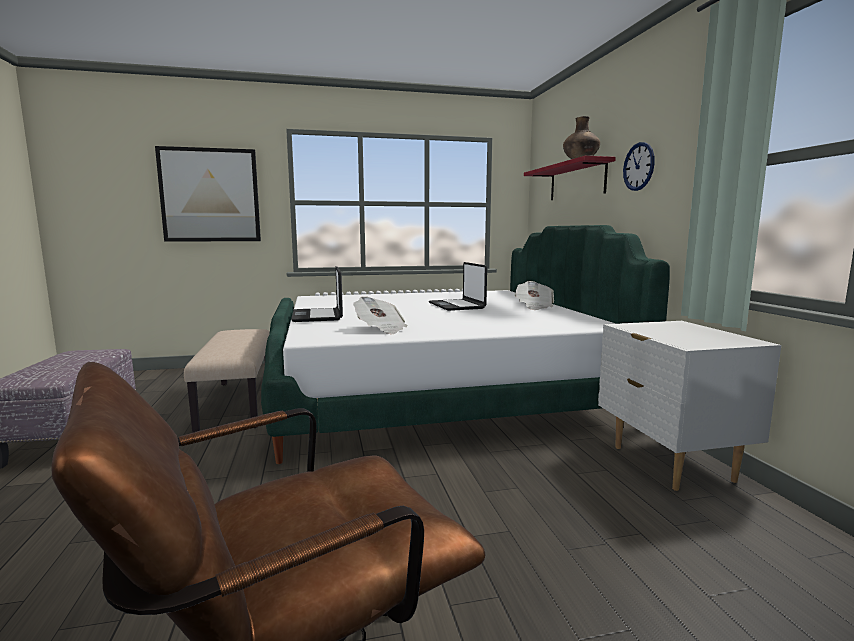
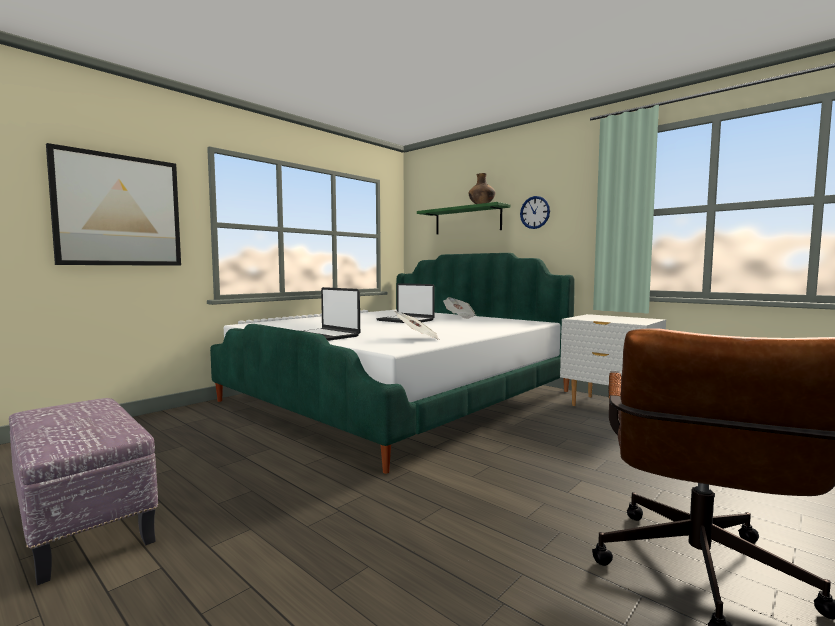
camera: 35 degrees left, 5 degrees down
(238, 403) = (237, 443): beige bench -> none
(577, 181) = (467, 220): red shelf -> green shelf

